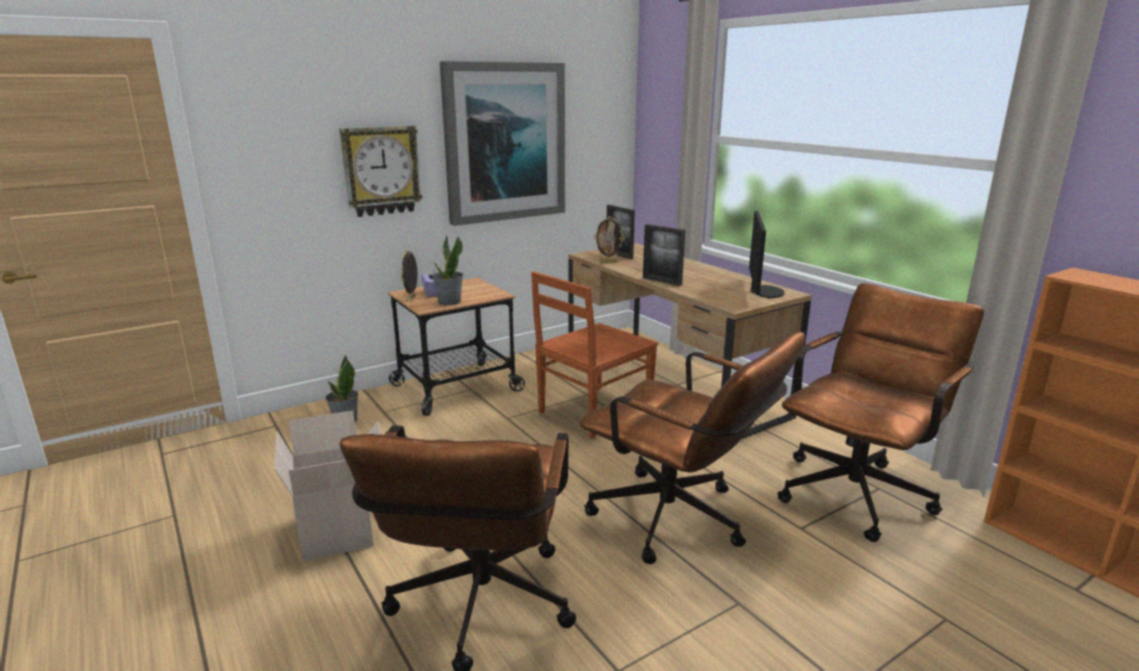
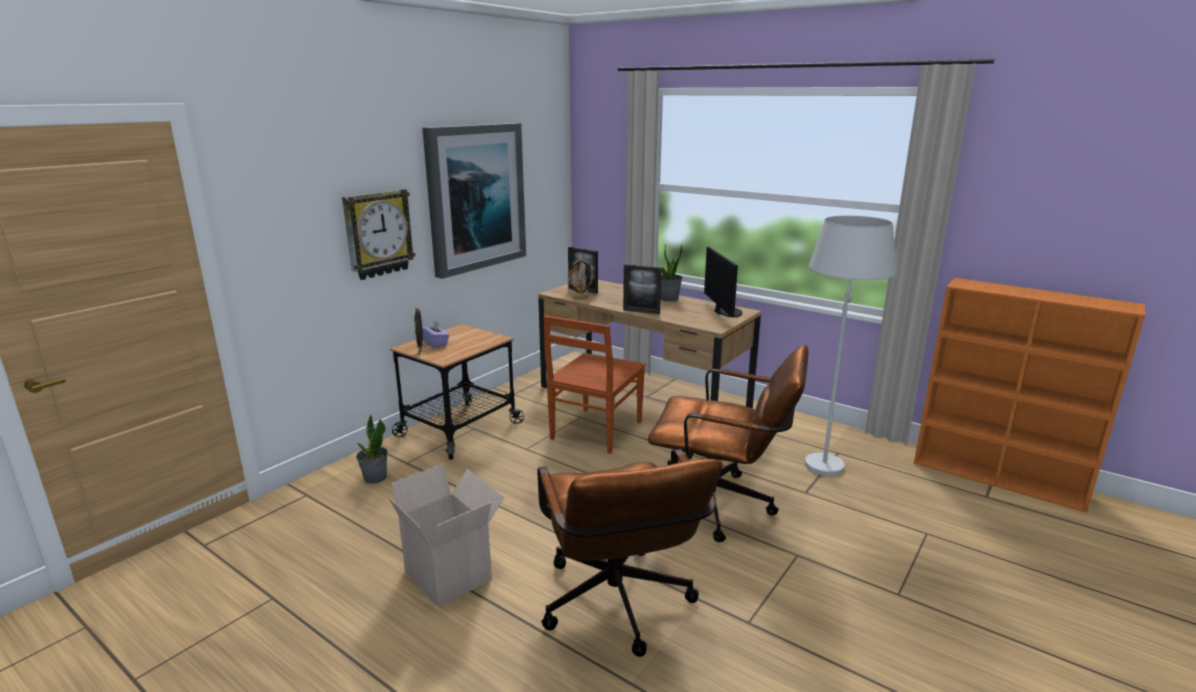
camera: 20 degrees left, 0 degrees up
(449, 302) = (460, 351): potted plant -> potted plant (669, 298)
(859, 489) = (826, 456): brown office chair -> white floor lamp

